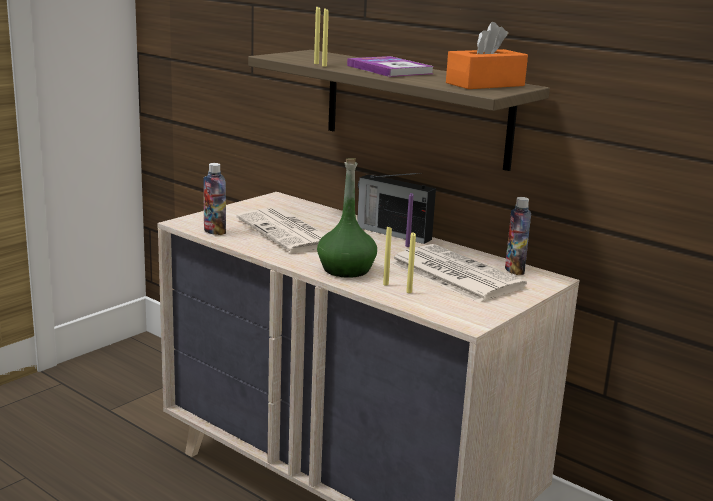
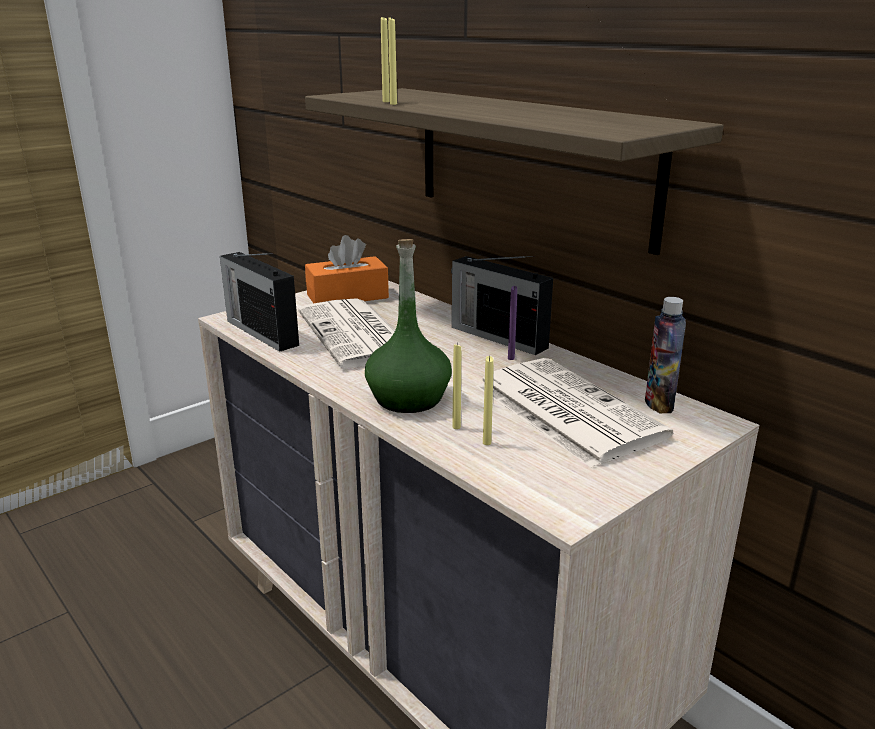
camera: 10 degrees right, 5 degrees up
(214, 231) = (261, 332): bottle -> radio
(389, 69) = (485, 106): book -> none
(485, 84) = (618, 121): orange tissue box -> orange tissue box (347, 296)

